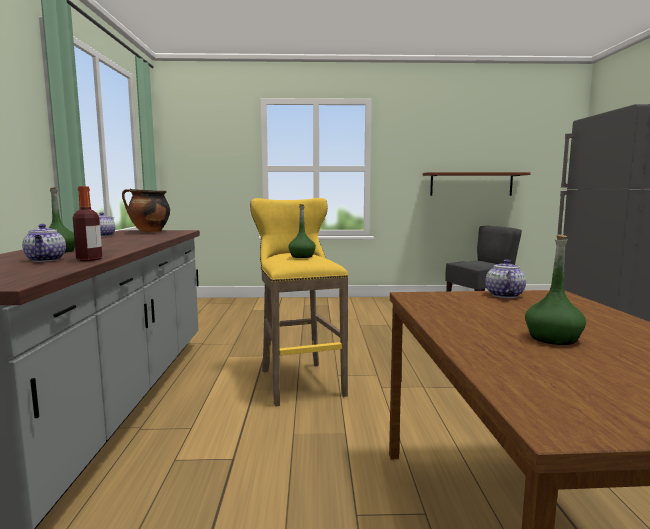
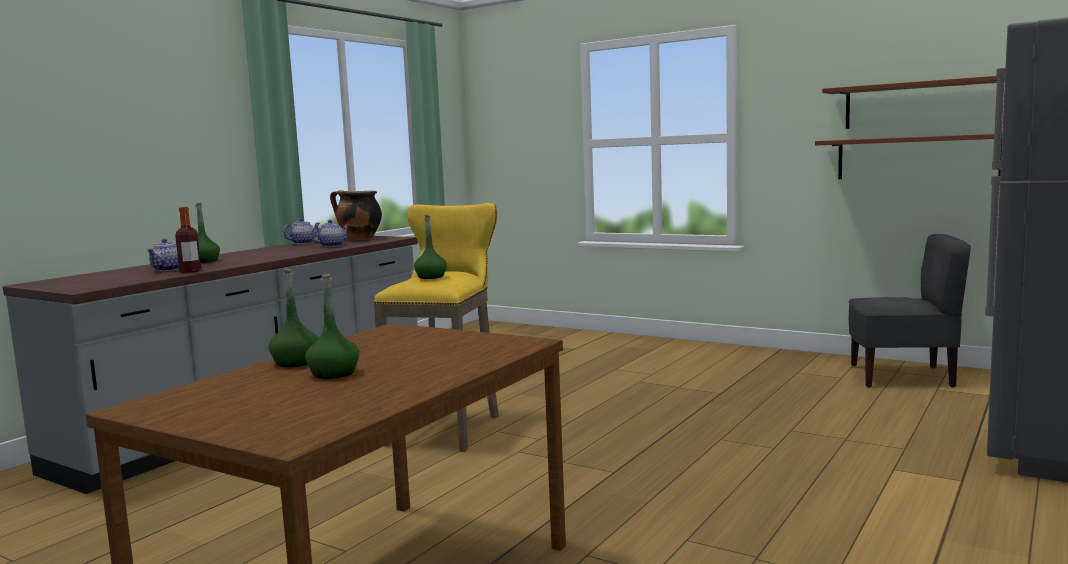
camera: 35 degrees right, 0 degrees up
(473, 334) = (296, 362): none -> green bottle
(476, 155) = (925, 104): none -> brown shelf
(503, 295) = (470, 337): teapot -> teapot (331, 245)

